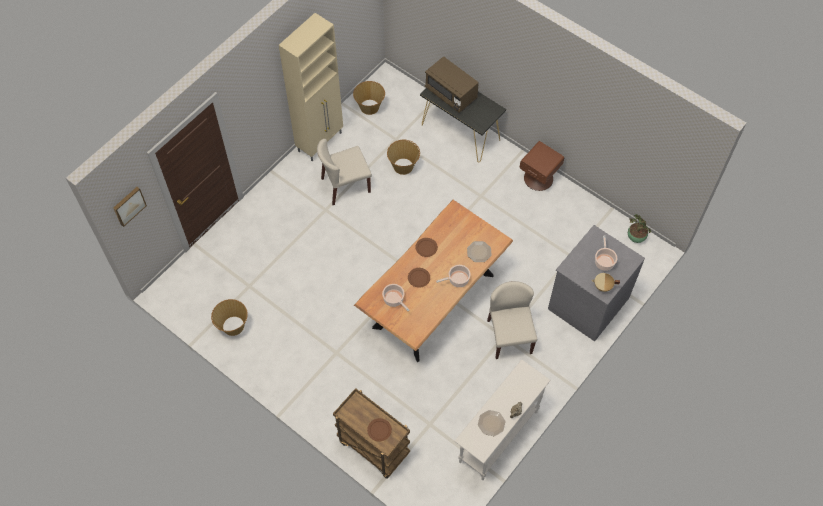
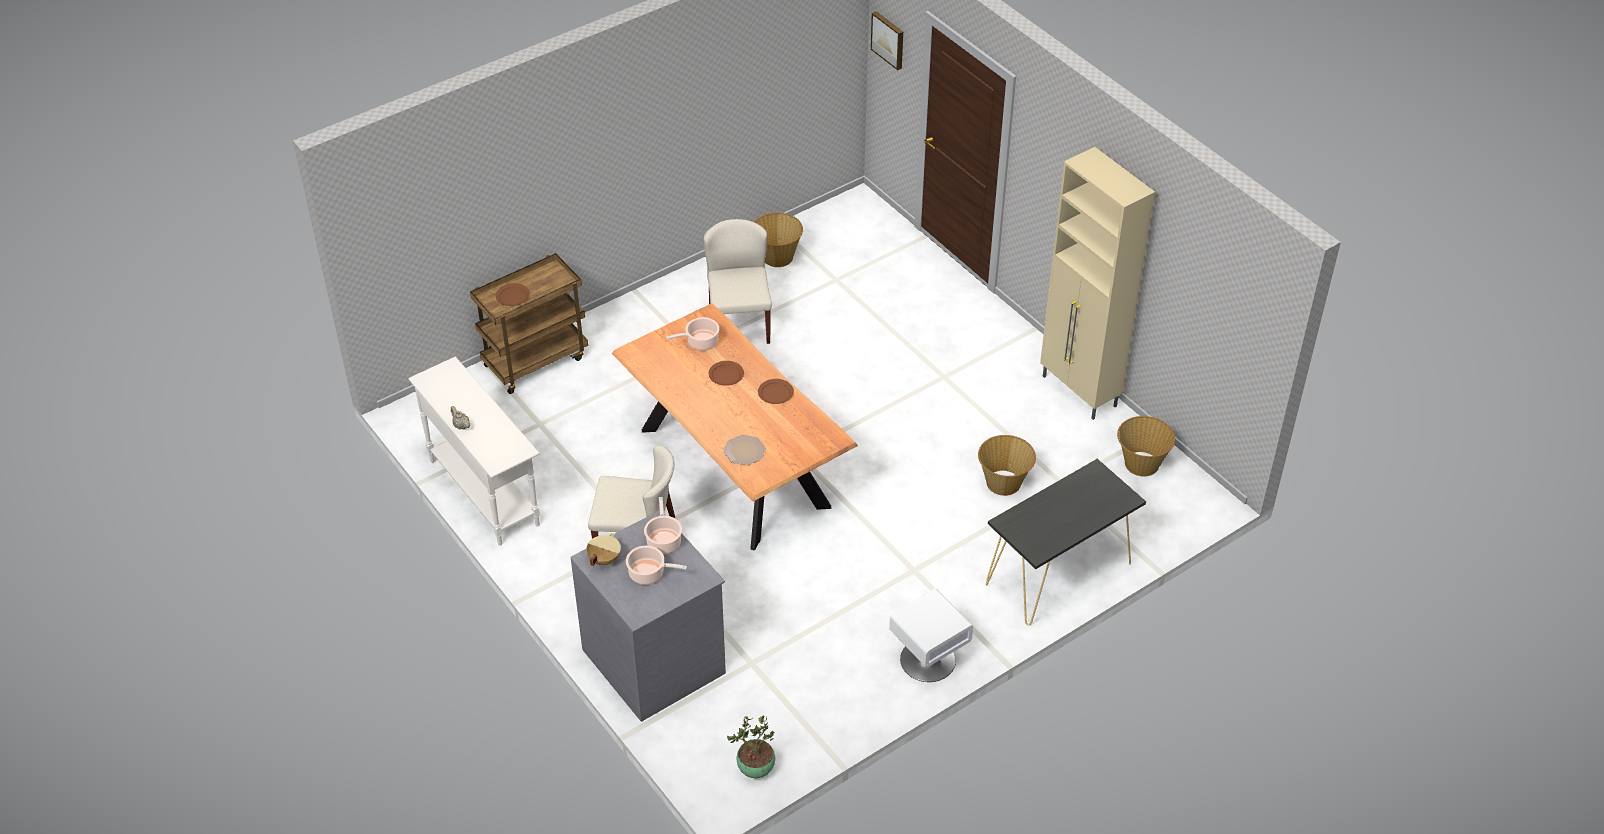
camera: 105 degrees right, 15 degrees down
(345, 185) = (983, 406): beige chair -> beige chair (739, 323)
(451, 94) = (1088, 498): brown microwave -> none
(457, 280) = (705, 415): cooking pot -> cooking pot (663, 541)
(491, 423) = (459, 397): plate -> none
(538, 178) = (928, 660): brown nightstand -> white nightstand

